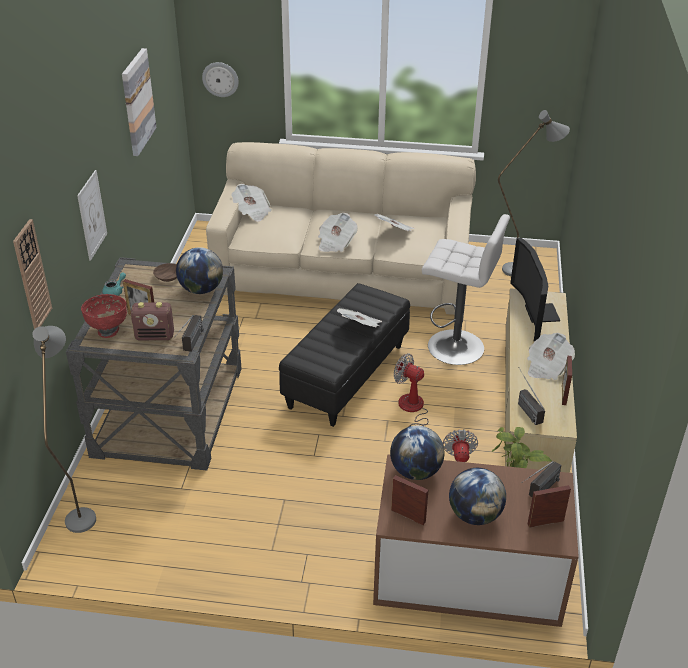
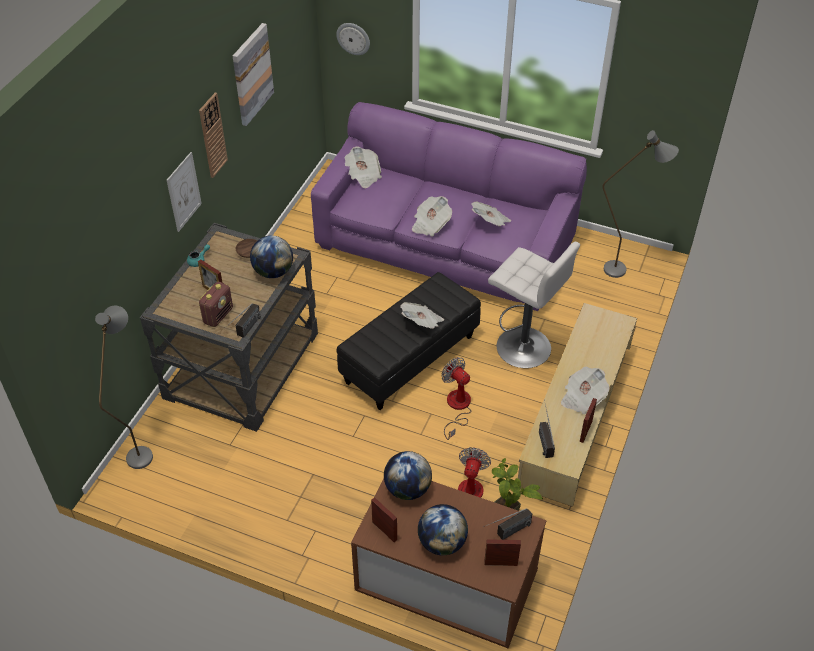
camera: 15 degrees right, 10 degrees up
(32, 276) = (107, 261): wall clock -> wall clock (212, 135)
(108, 331) = (181, 302): red bowl -> none
(155, 336) = (218, 315): radio -> radio turned 75 degrees counterclockwise
(342, 275) = (444, 246): beige sofa -> purple sofa
(536, 313) = (597, 336): television -> none

